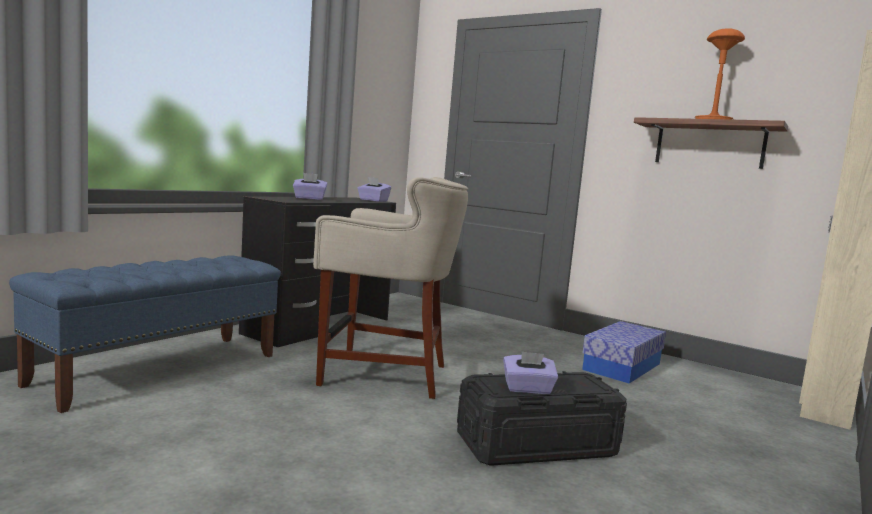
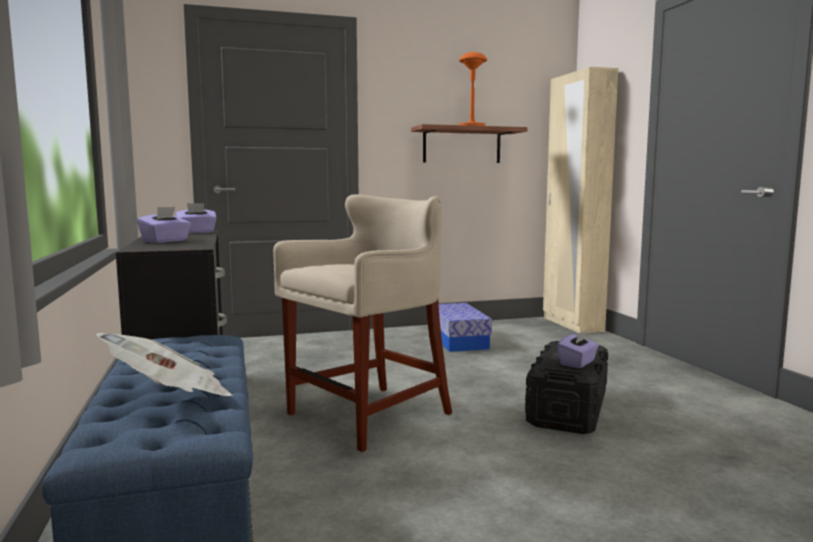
camera: 50 degrees left, 0 degrees up
(124, 270) = (170, 396): none -> newspaper

